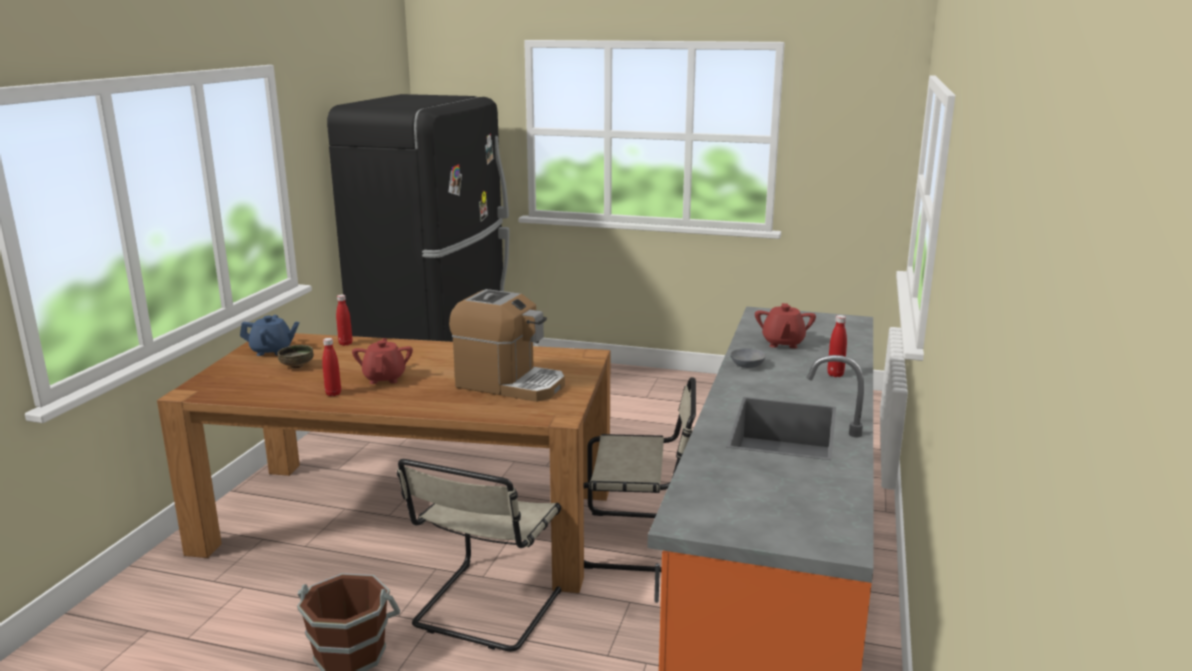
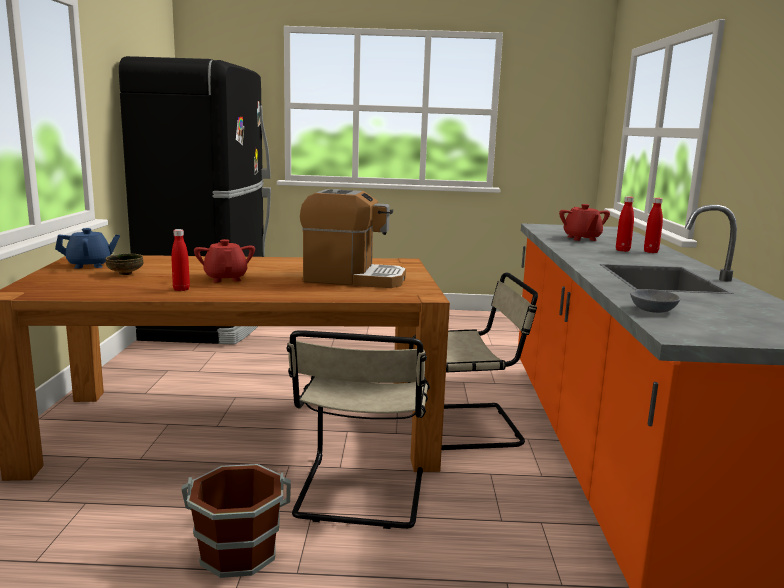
camera: 15 degrees left, 5 degrees down
(345, 343) = (164, 259): red bottle -> red bottle (622, 250)
(746, 364) = (572, 248): grey bowl -> grey bowl (651, 309)

